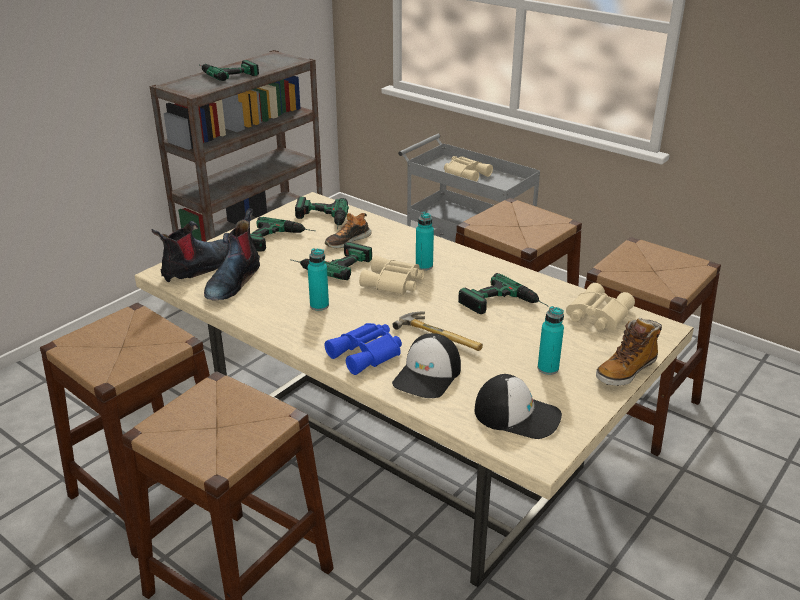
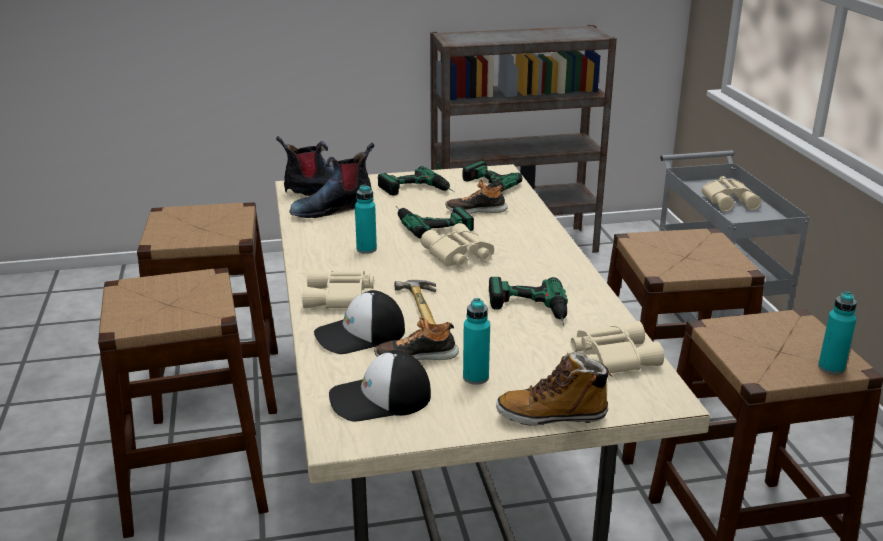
camera: 40 degrees right, 5 degrees down
(226, 73) = (512, 34): power drill -> none
(367, 354) = (340, 298): blue binoculars -> beige binoculars
(424, 266) = (509, 252): turquoise bottle -> turquoise bottle (831, 368)
(489, 372) = (416, 355): none -> shoe
(517, 415) = (380, 398): cap -> cap turned 105 degrees clockwise

